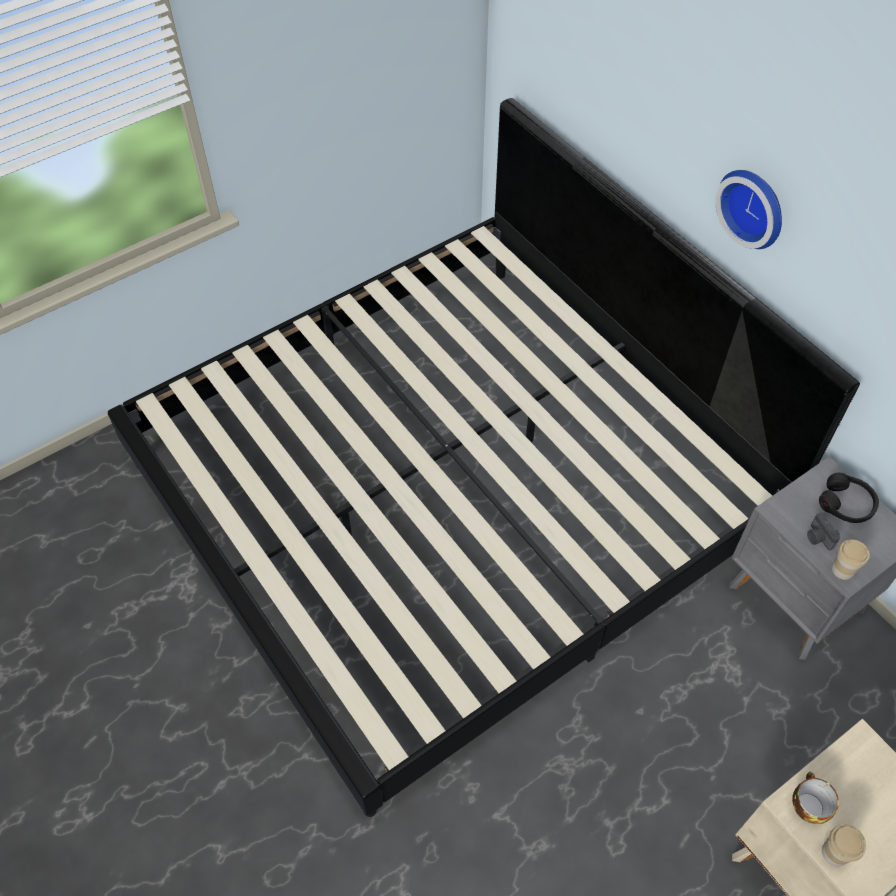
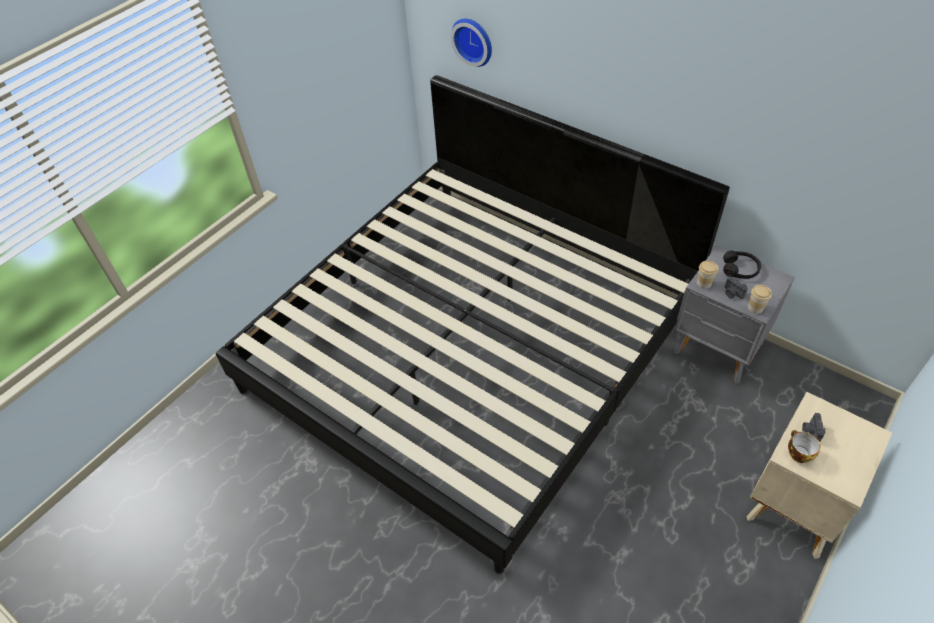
camera: 15 degrees left, 5 degrees down
(754, 206) = (631, 94): wall clock -> wall clock (474, 40)
(834, 853) = (827, 476): cup -> cup (704, 283)
(840, 780) = (810, 431): none -> camera

